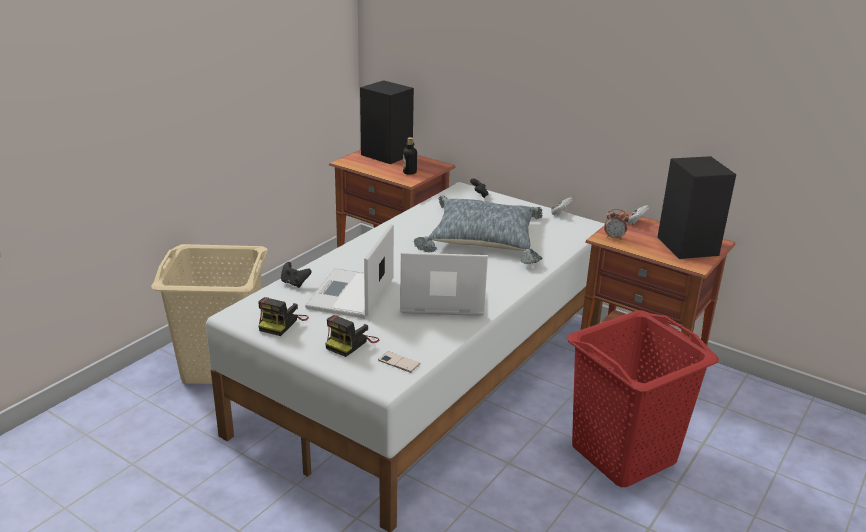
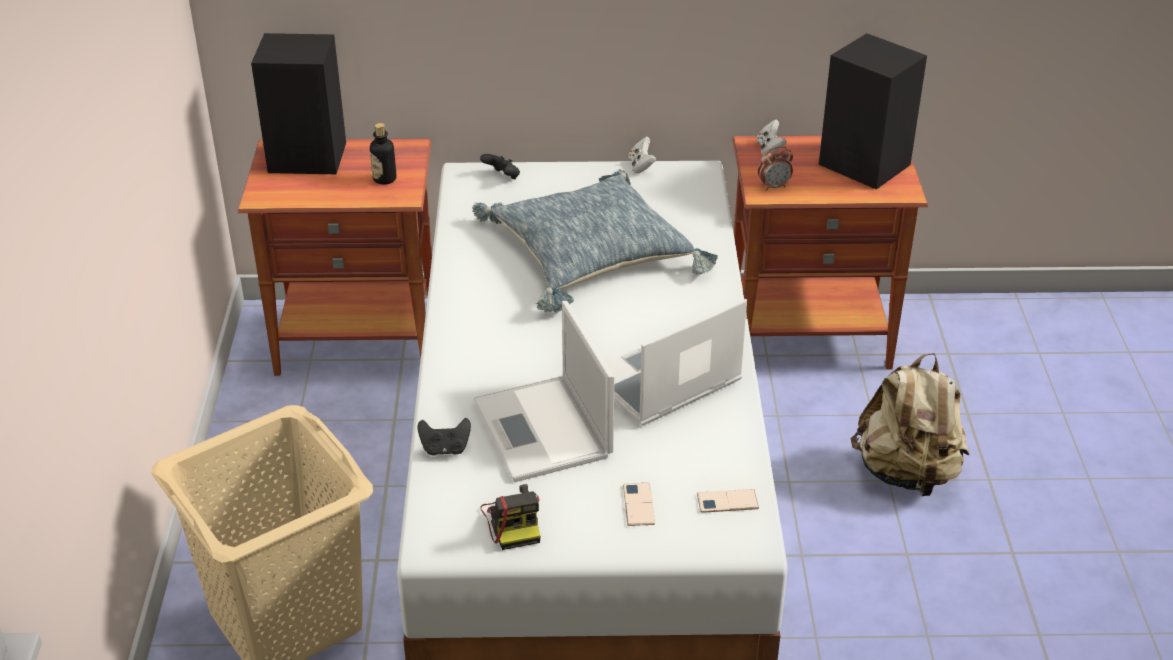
camera: 35 degrees left, 10 degrees up
(351, 343) = (638, 504): camera -> phone
(624, 454) = (907, 473): red laundry basket -> beige backpack

